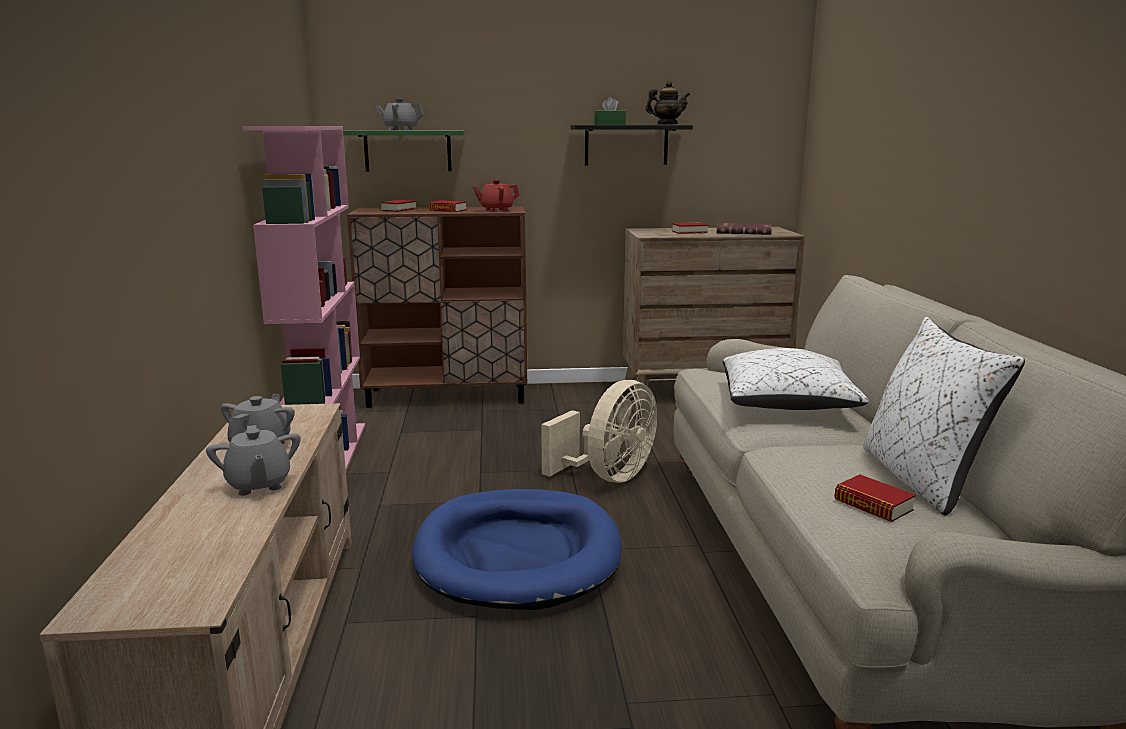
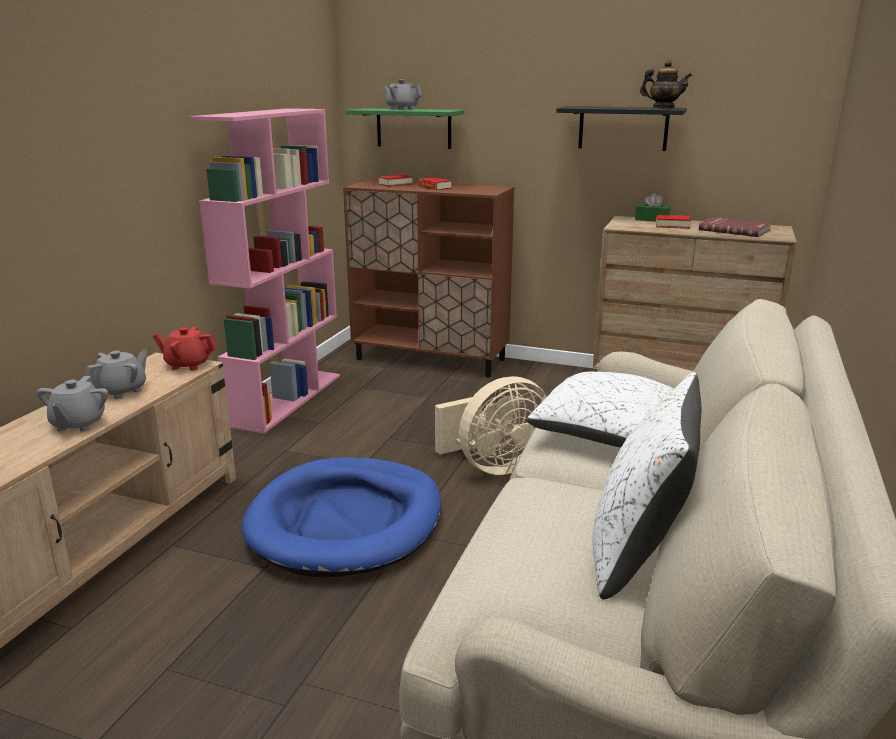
camera: 25 degrees right, 5 degrees up
(496, 210) = (477, 190): red teapot -> red teapot (188, 365)
(609, 124) = (602, 106): green tissue box -> green tissue box (652, 219)
(873, 505) = (539, 567): book -> none

